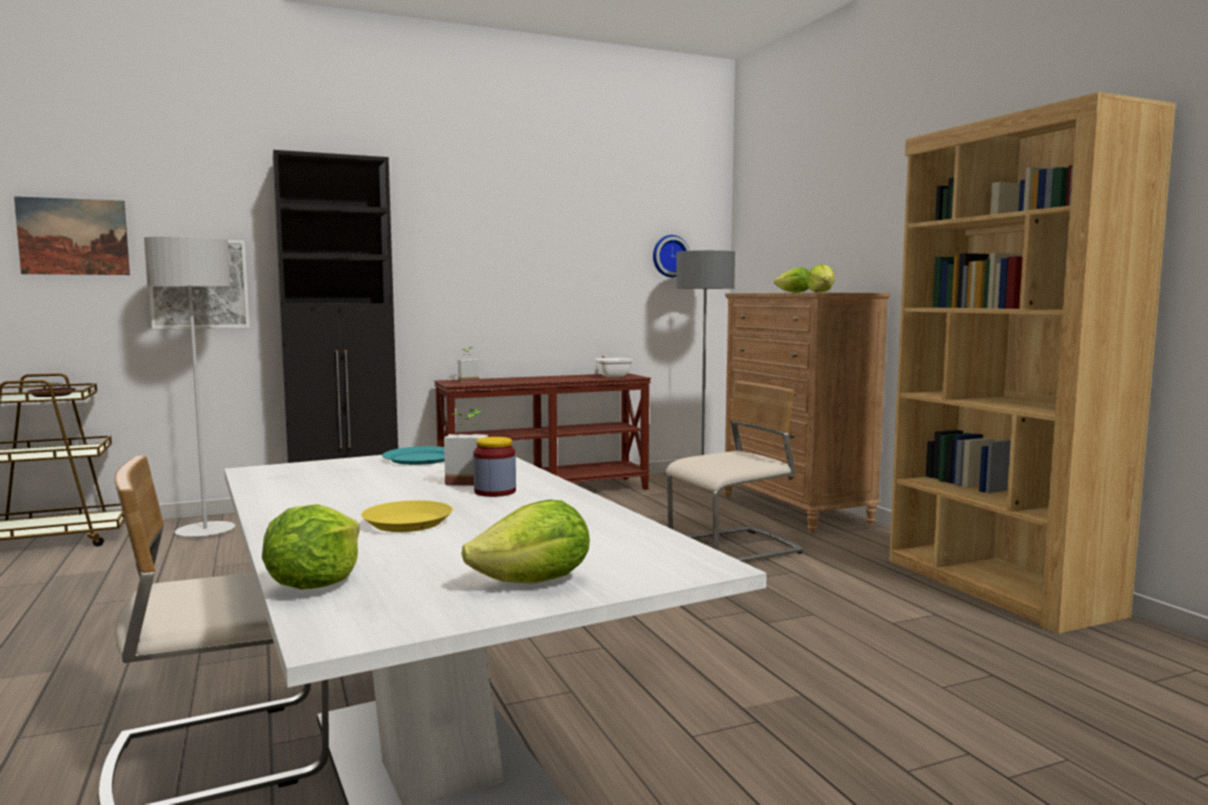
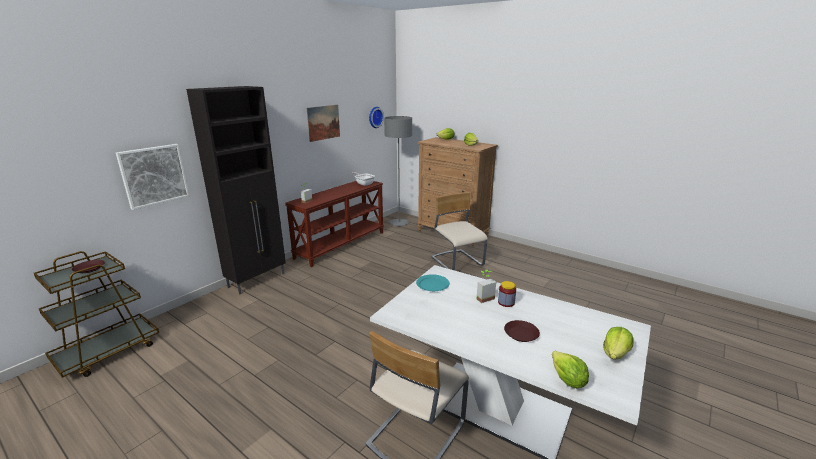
camera: 30 degrees left, 15 degrees up
(73, 236) = (65, 159): picture -> picture (323, 122)
(205, 532) = (201, 317): grey floor lamp -> none
(407, 523) = (521, 334): yellow plate -> brown plate
(735, 548) = (457, 262): beige chair -> beige chair turned 60 degrees counterclockwise
(997, 587) = (553, 260): brown bookcase -> none

